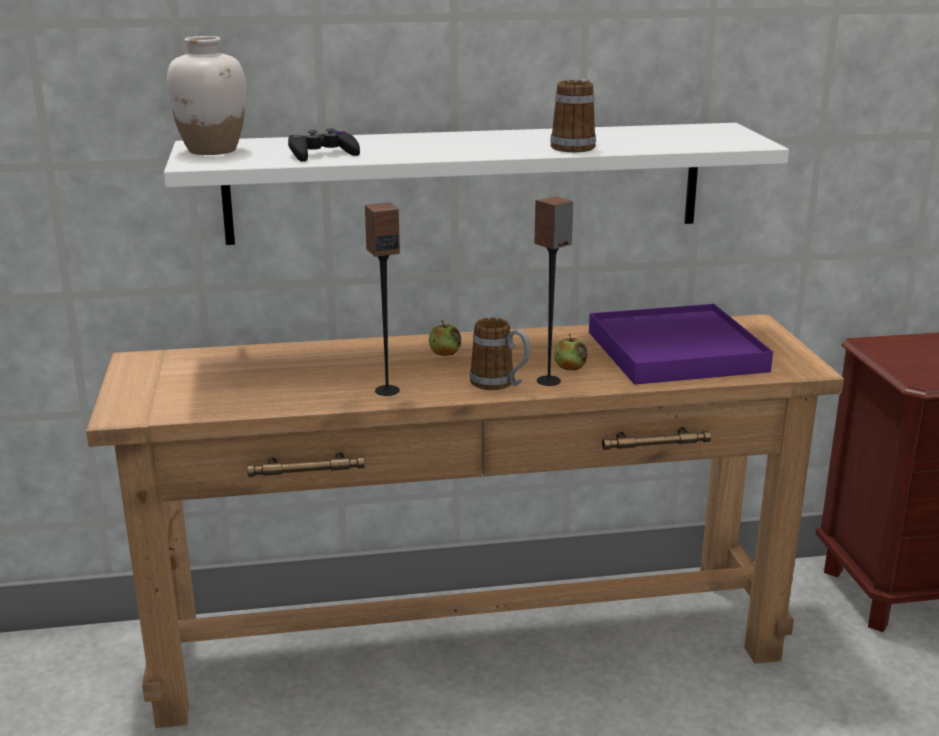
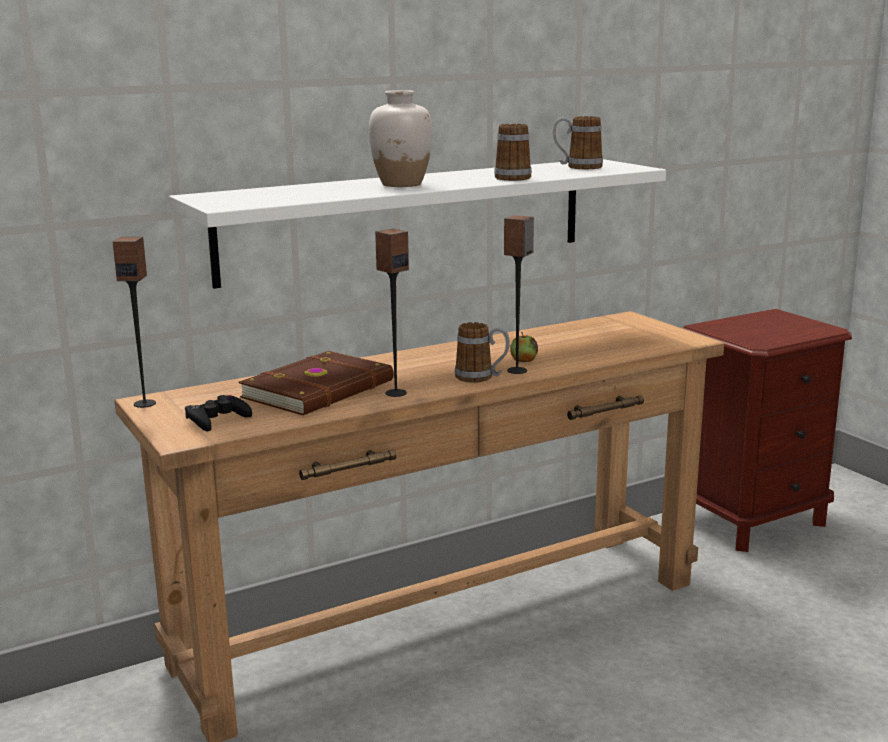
camera: 20 degrees left, 5 degrees down
(132, 363) = (145, 403): none -> speaker
(212, 150) = (220, 198): white vase -> white vase (402, 184)
(315, 373) = (320, 390): none -> brown book
(322, 154) = (322, 194): black game controller -> black game controller (217, 419)
(445, 353) = (414, 363): apple -> none
(675, 351) = (590, 341): purple tray -> none
(681, 136) = (577, 167): none -> mug

